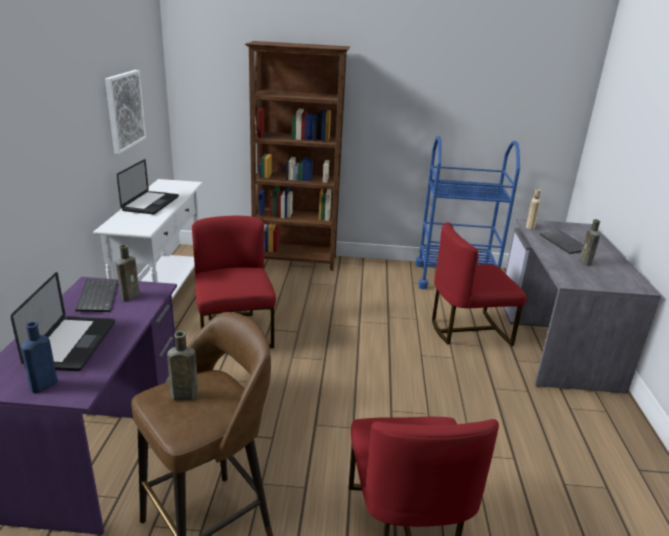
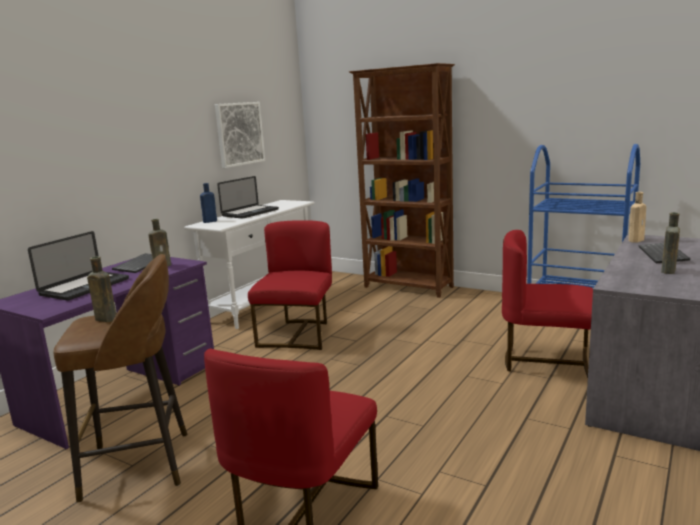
camera: 30 degrees right, 10 degrees down
(42, 386) = (35, 305): blue bottle -> blue bottle (209, 221)

